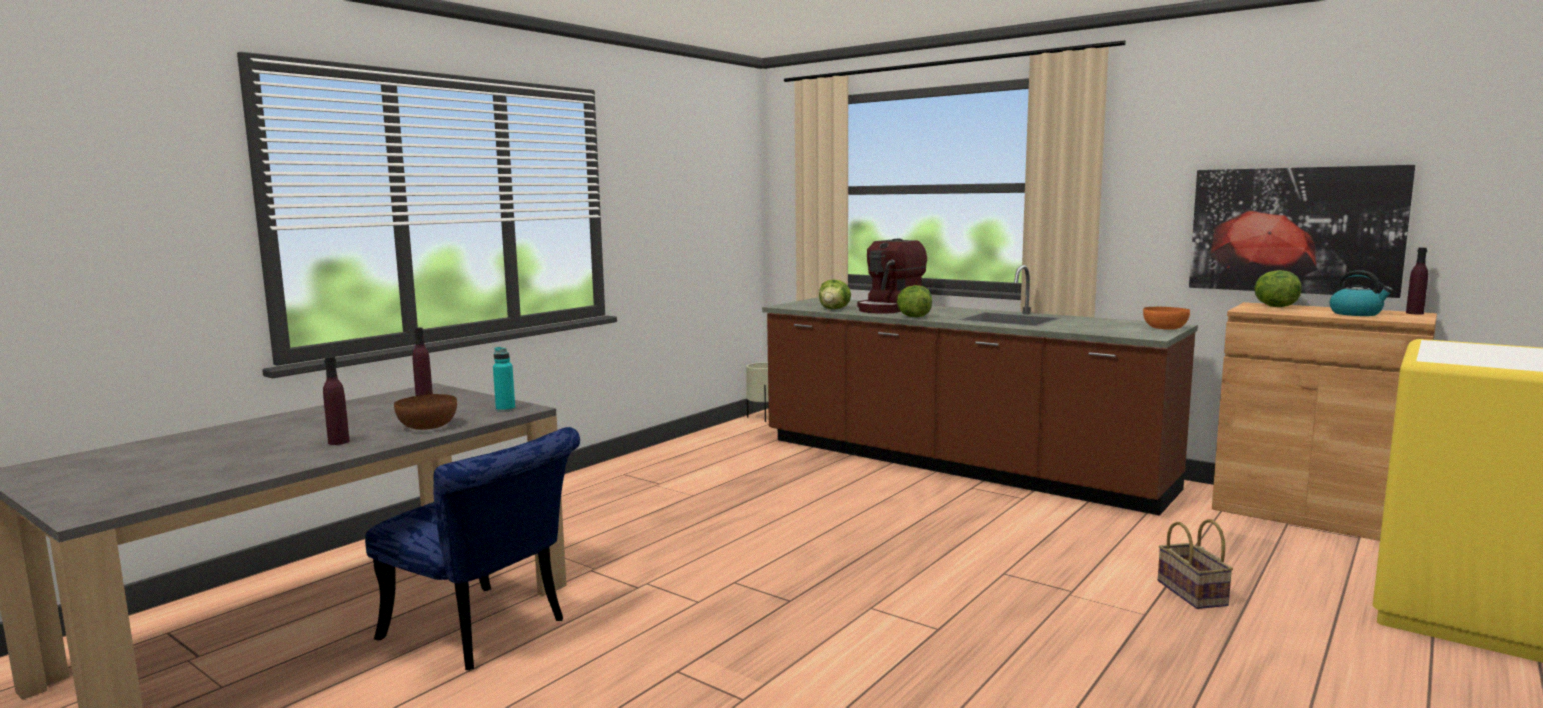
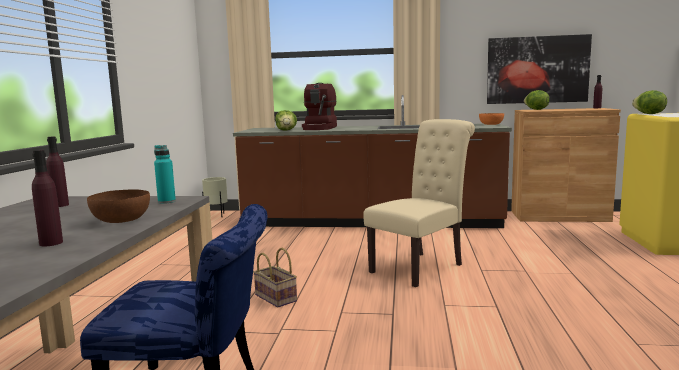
camera: 30 degrees left, 0 degrees up
(913, 317) = (348, 129): lettuce -> lettuce (649, 114)
(922, 548) = (421, 267): none -> beige chair
(1194, 594) = (575, 259): basket -> basket (277, 298)
(1356, 313) = (578, 109): kettle -> none

